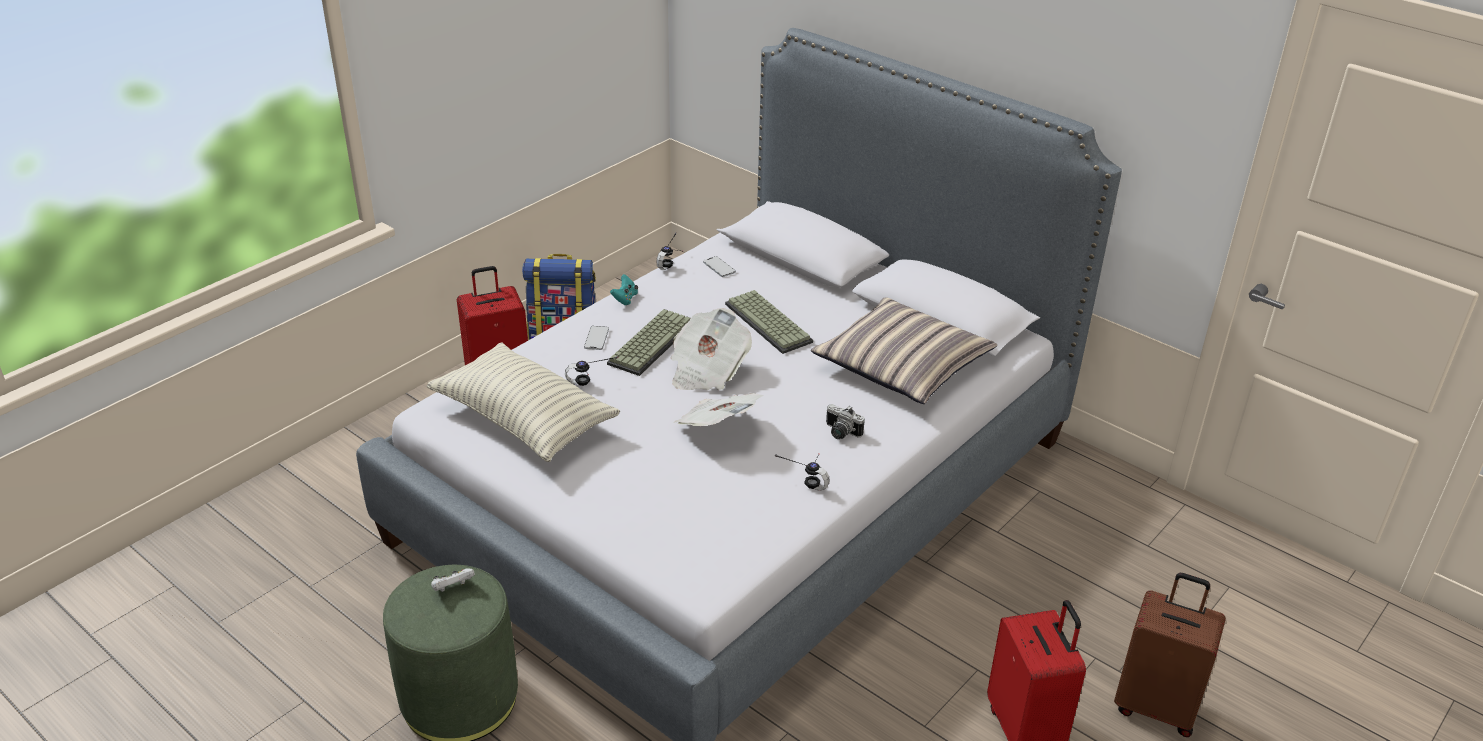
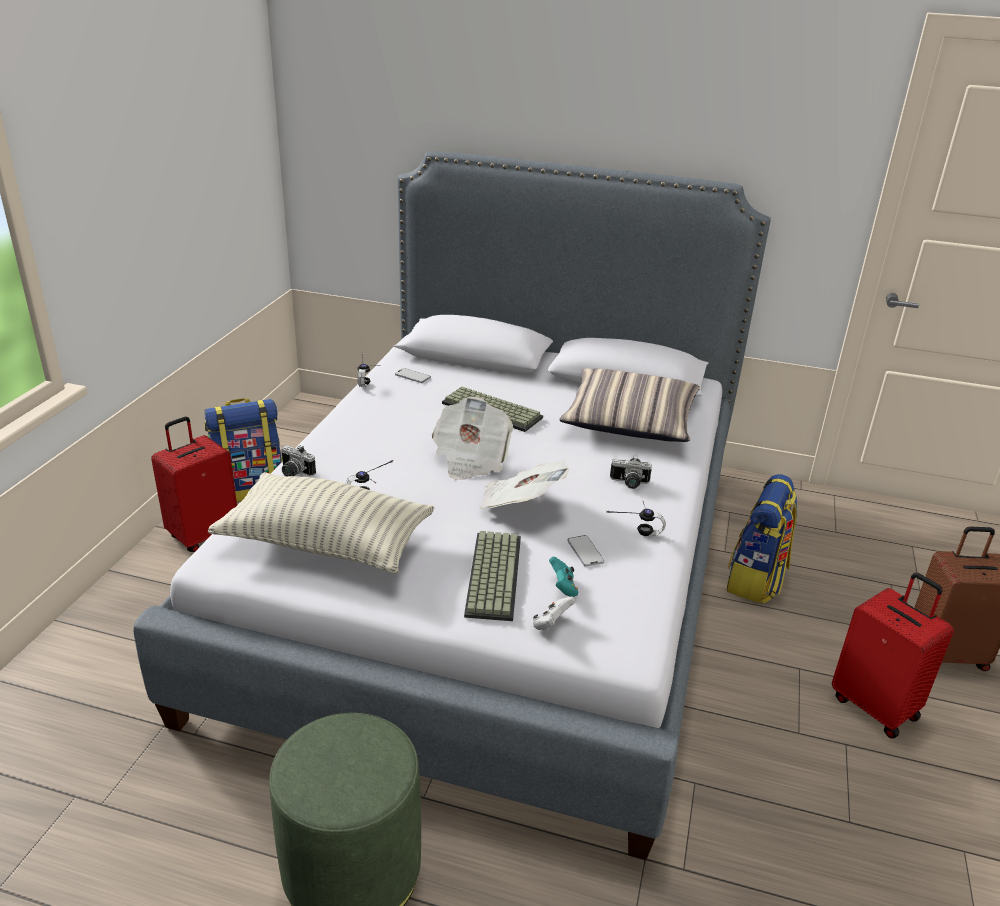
camera: 25 degrees left, 5 degrees down
(453, 588) = (342, 743): white game controller -> white game controller (551, 624)
(541, 346) = (294, 472): none -> camera
(596, 338) = (344, 454): phone -> phone (585, 551)
(625, 299) = (346, 416): turquoise game controller -> turquoise game controller (563, 588)
(650, 342) = (400, 446): keyboard -> keyboard (491, 574)
(1006, 571) = (756, 580): none -> backpack

